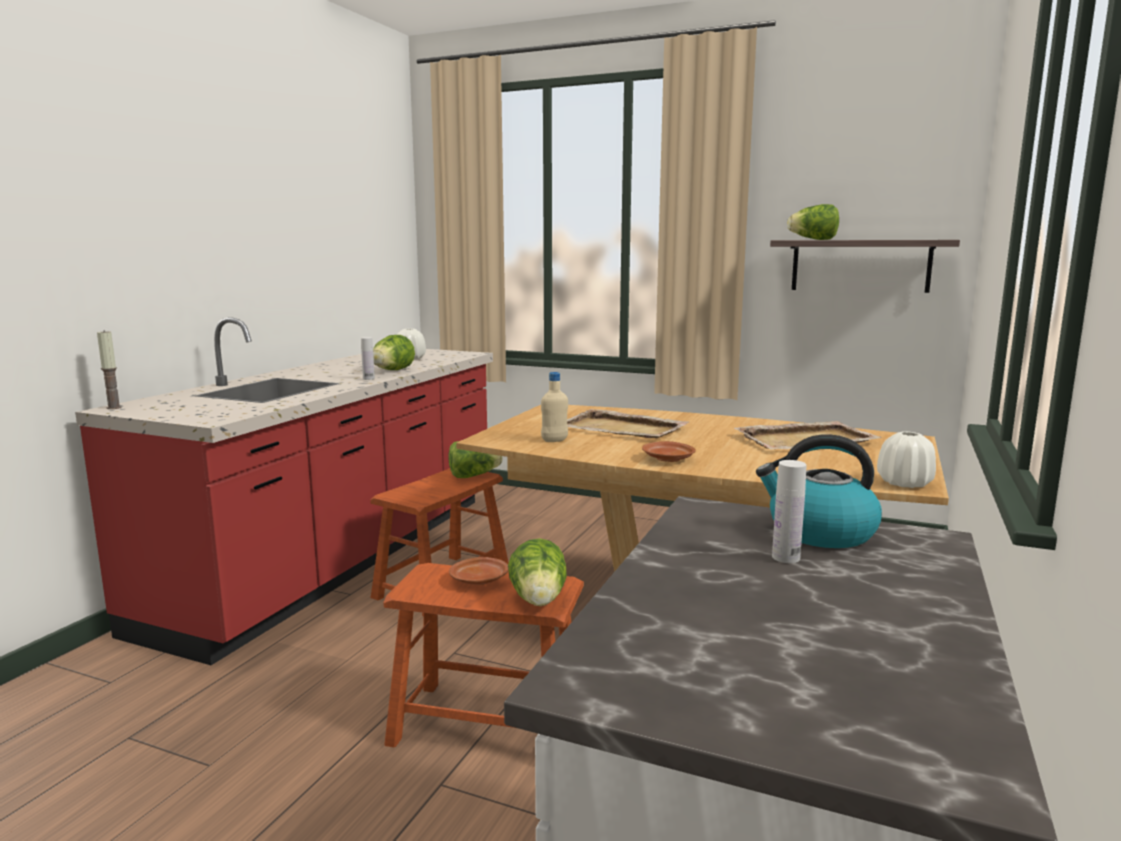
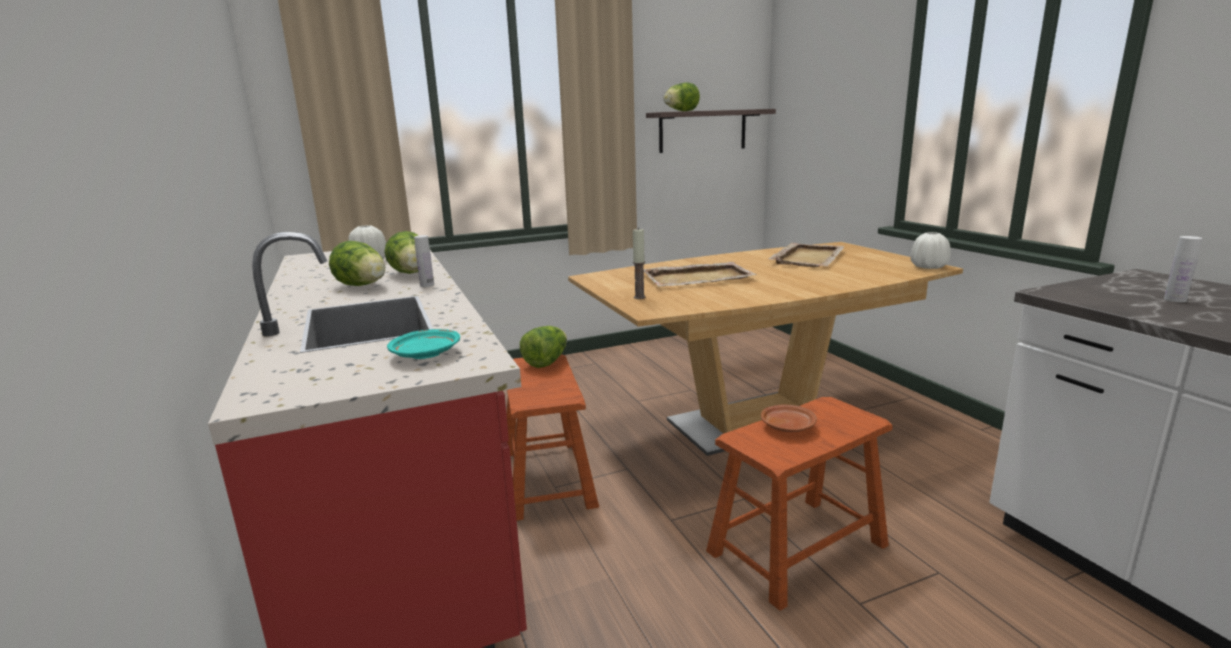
camera: 45 degrees left, 5 degrees up
(114, 407) = (254, 398): candle -> candle (639, 297)
(215, 410) = (426, 354): none -> turquoise plate
(539, 601) = (856, 420): lettuce -> lettuce (363, 286)
(554, 440) = (695, 297): beige bottle -> none
(668, 459) = (801, 288): brown plate -> none
(820, 532) = (1125, 286): kettle -> none

